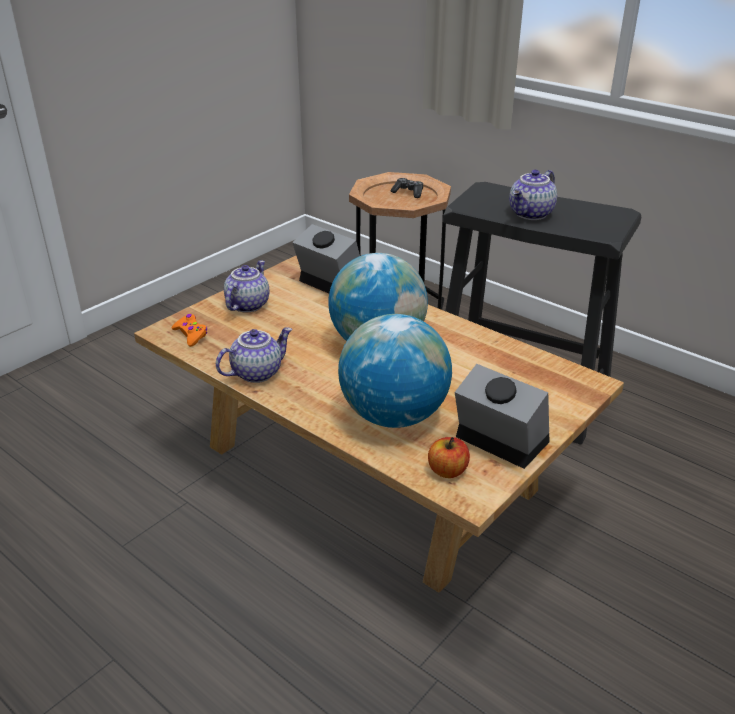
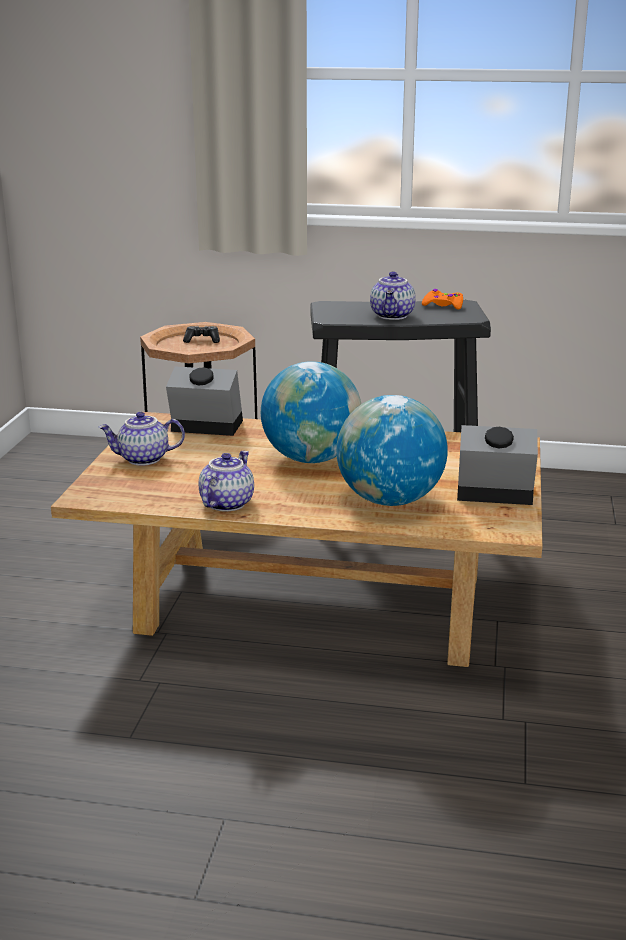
camera: 30 degrees left, 10 degrees down
(191, 334) = (117, 493): orange game controller -> orange game controller (443, 305)
(247, 305) = (143, 459): teapot -> teapot turned 90 degrees counterclockwise
(447, 471) = (478, 521): apple -> none

